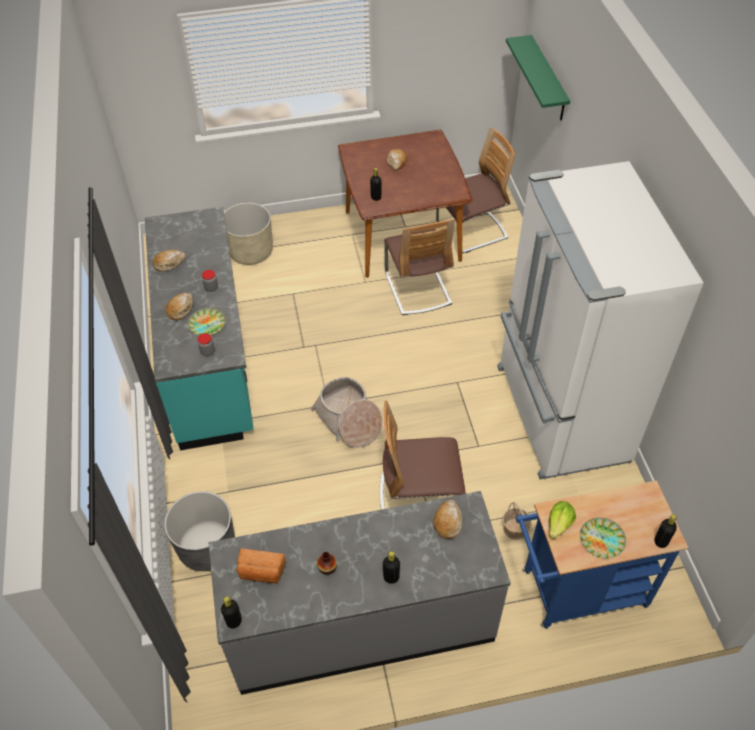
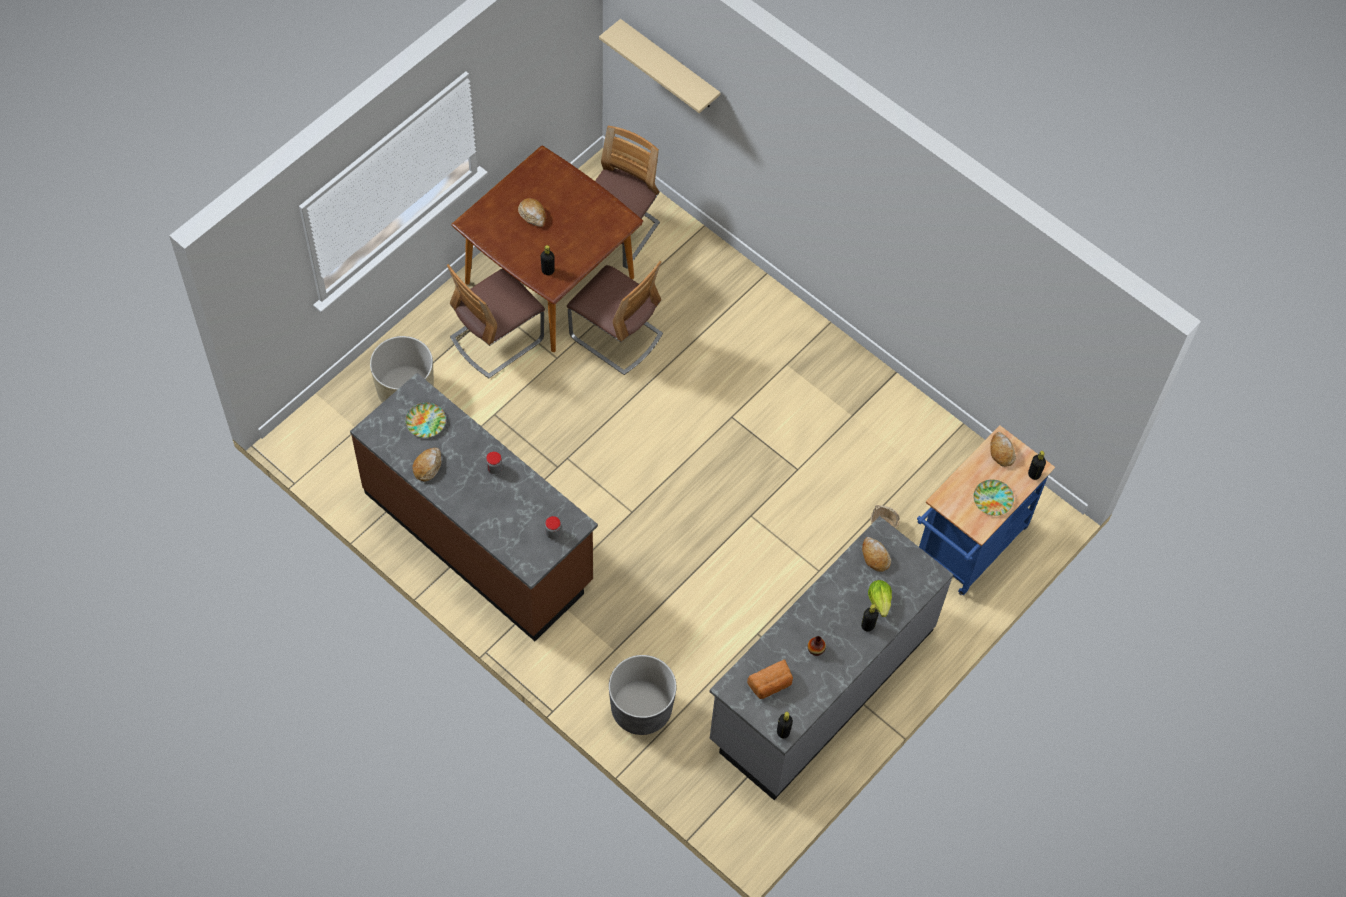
camera: 40 degrees left, 10 degrees up
(180, 309) = (487, 507): bread -> bread (1001, 452)
(207, 324) = (527, 507): plate -> plate (426, 422)
(210, 361) = (479, 537): turquoise counter -> brown counter
(349, 420) = (664, 516): basket -> none
(419, 499) = (784, 550): chair -> chair (497, 339)
(548, 79) = (669, 66): green shelf -> beige shelf
(559, 414) = (843, 395): white fridge -> none
(559, 524) = (955, 506): lettuce -> lettuce (880, 601)

